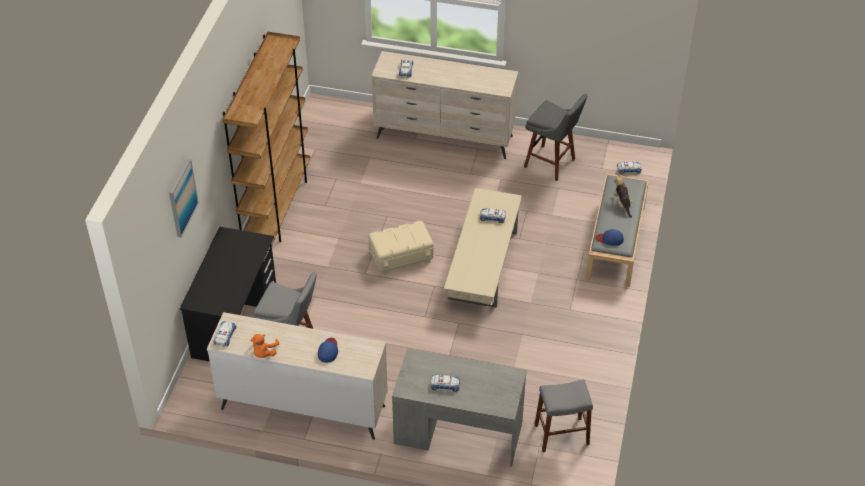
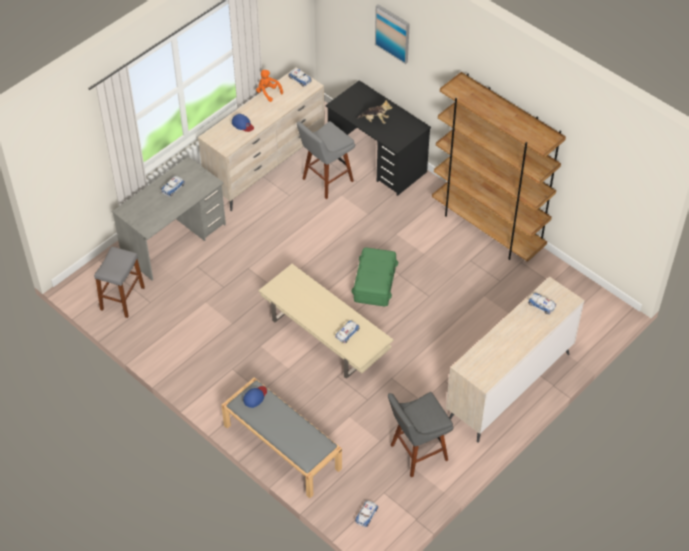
camera: 120 degrees right, 5 degrees up
(401, 255) = (375, 285): beige storage box -> green storage box
(622, 204) = (289, 431): plush toy -> plush toy (375, 120)

